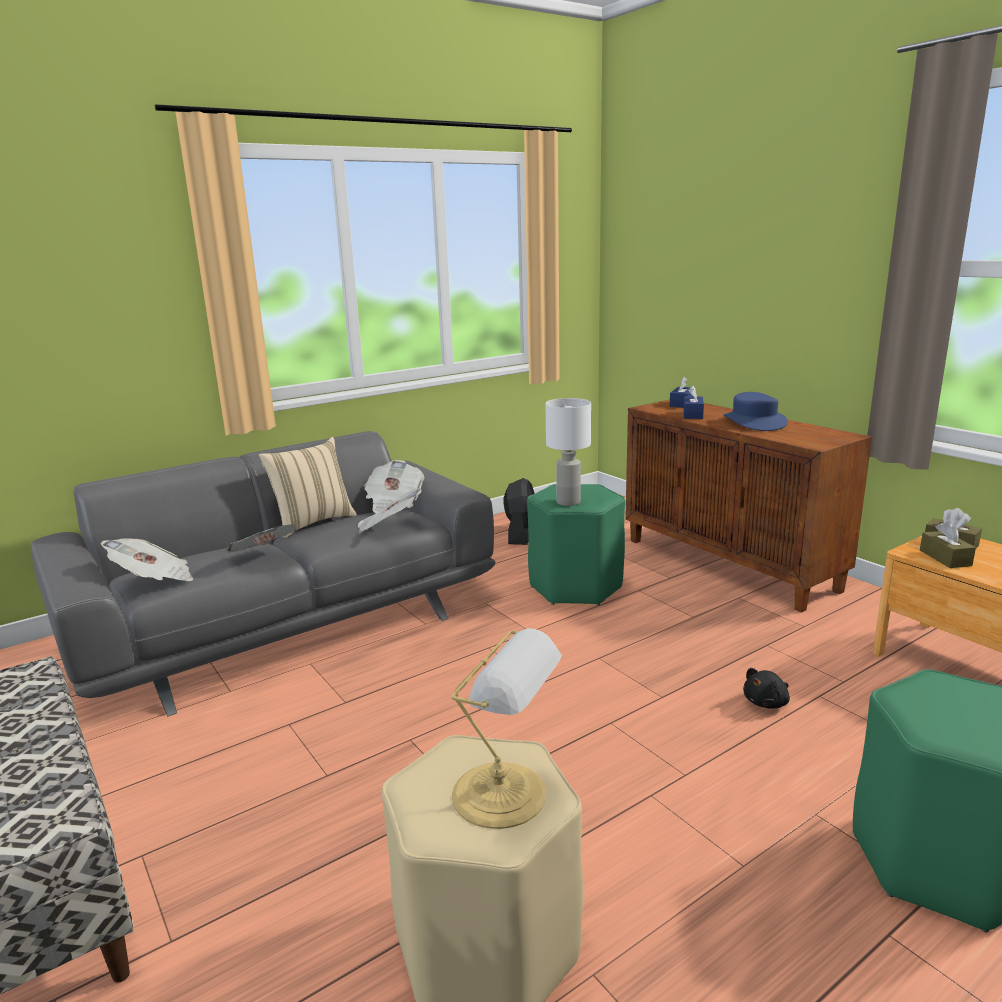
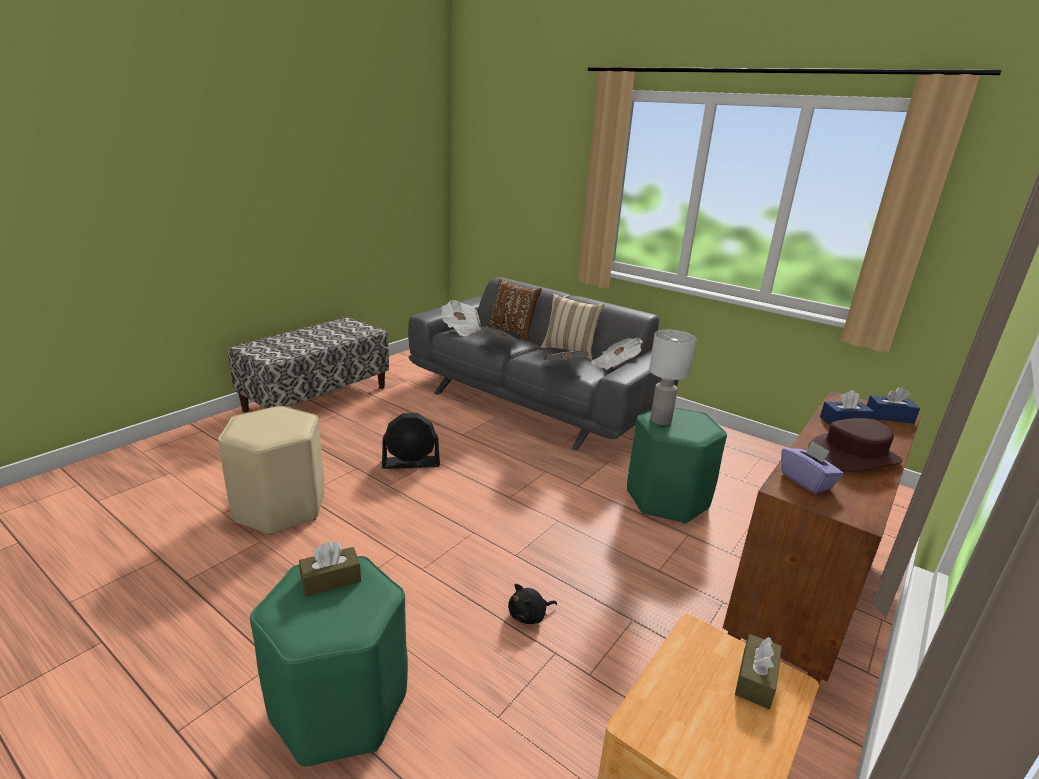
camera: 70 degrees right, 5 degrees up
(194, 550) = (512, 332): none -> brown pillow
(504, 795) = (263, 430): table lamp -> none
(521, 534) = (747, 461): black fan -> black fan (411, 463)
(754, 422) = (853, 456): blue hat -> brown hat
(767, 702) = (529, 615): black plush toy -> black plush toy turned 60 degrees counterclockwise
(800, 438) = (806, 481): none -> purple tissue box
(945, 558) = (698, 663): brown tissue box -> brown tissue box (331, 580)

